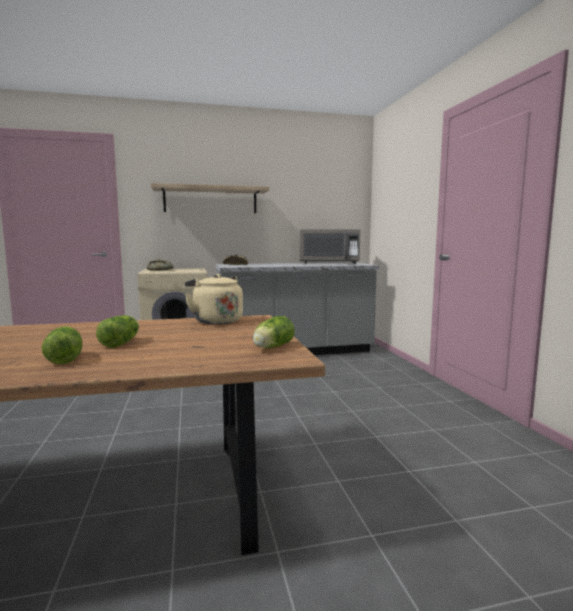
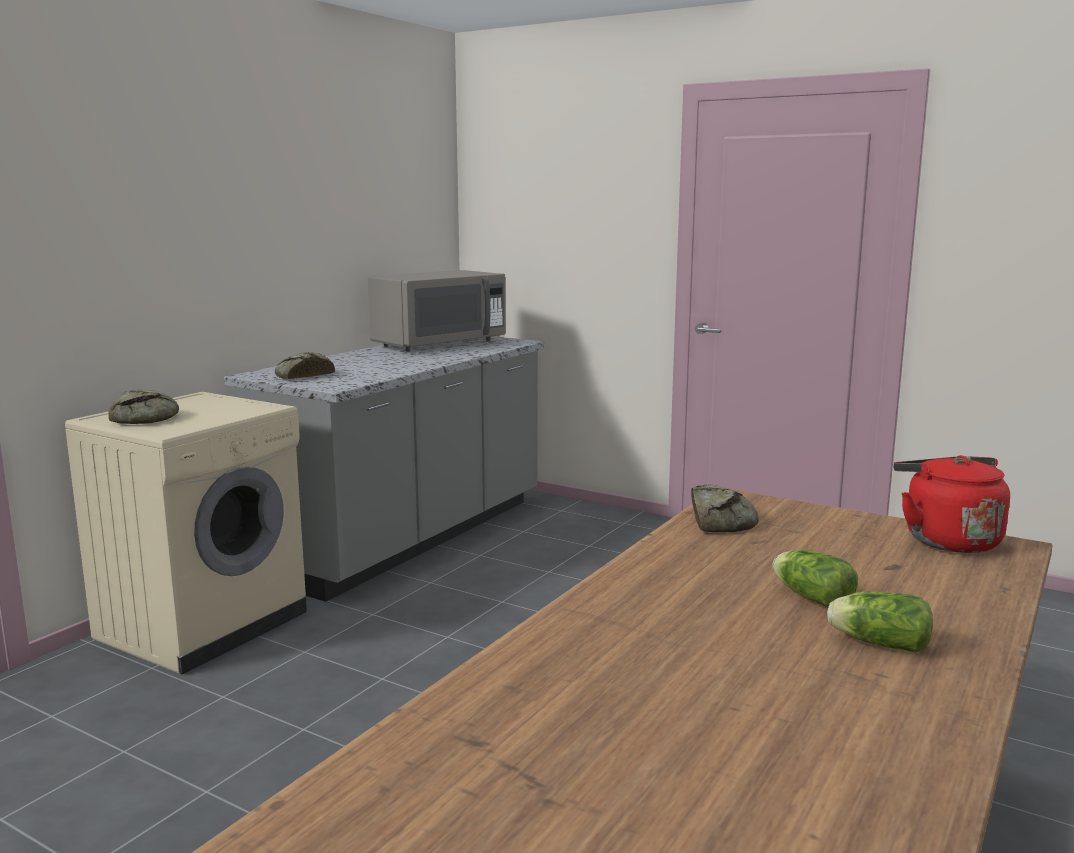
camera: 45 degrees left, 5 degrees up
(210, 200) = (198, 219): shelf -> none
(215, 321) = (719, 520): beige kettle -> bread
(271, 347) = (946, 540): lettuce -> red kettle

